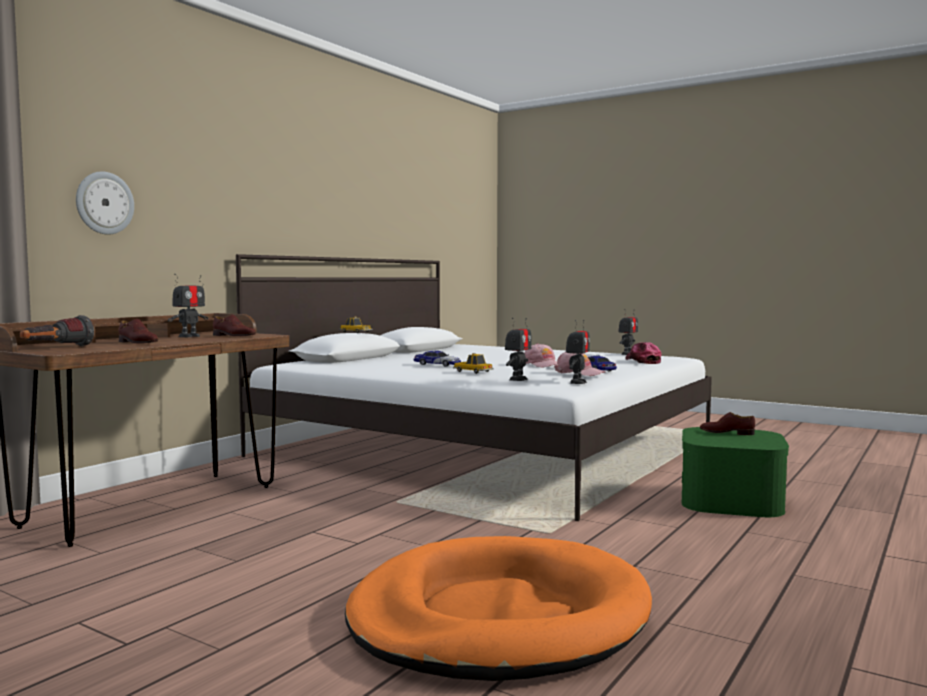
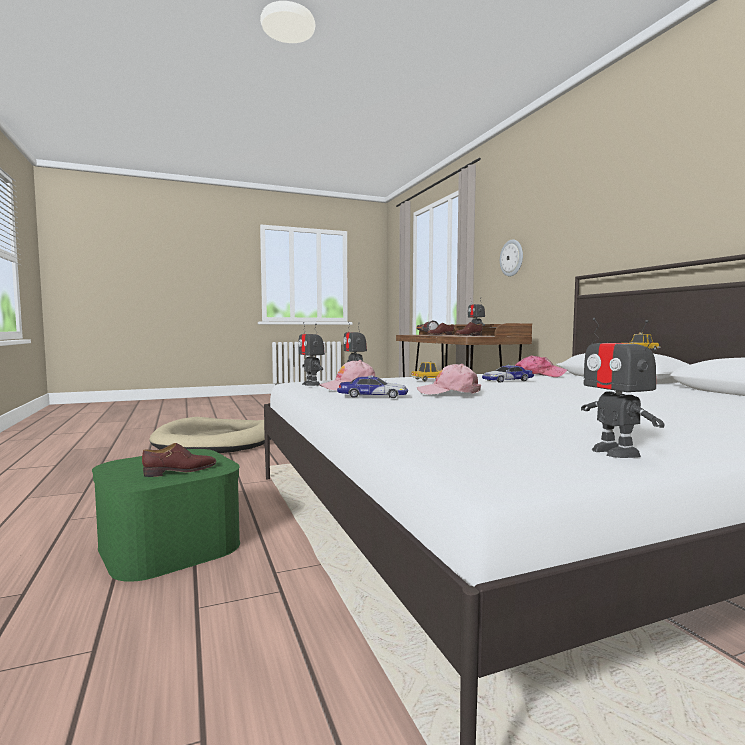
camera: 125 degrees right, 0 degrees up
(498, 618) = (217, 441): orange dog bed -> beige dog bed
(642, 361) = (430, 424): cap -> cap (538, 375)

